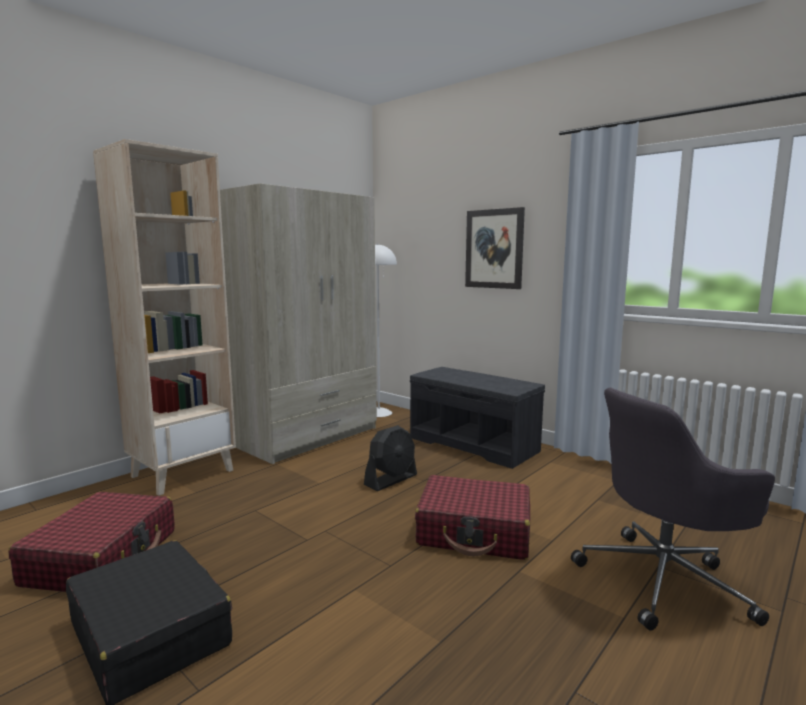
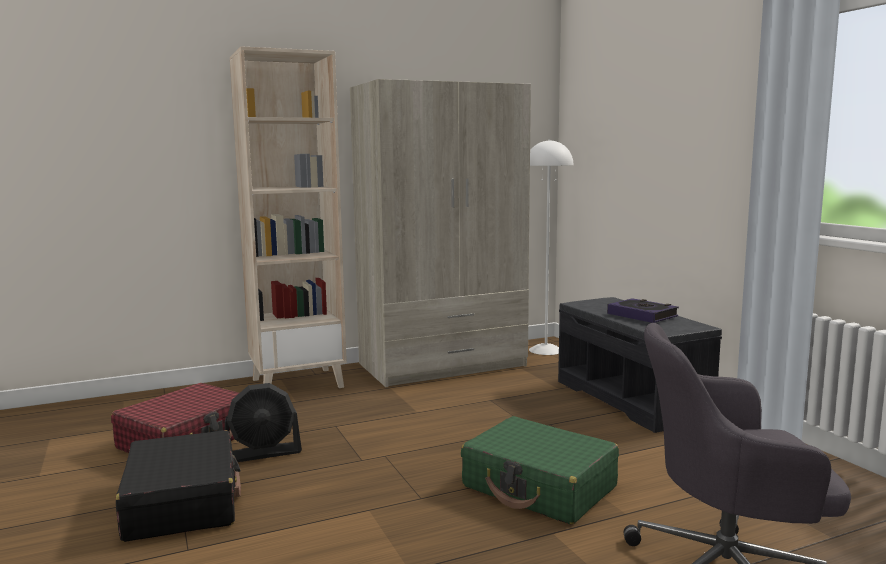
camera: 25 degrees right, 0 degrees up
(391, 480) = (494, 421): black fan -> black fan (263, 453)
(474, 532) = (539, 487): red suitcase -> green suitcase
(482, 379) = (642, 315): none -> book
(494, 249) = (681, 145): picture -> none

